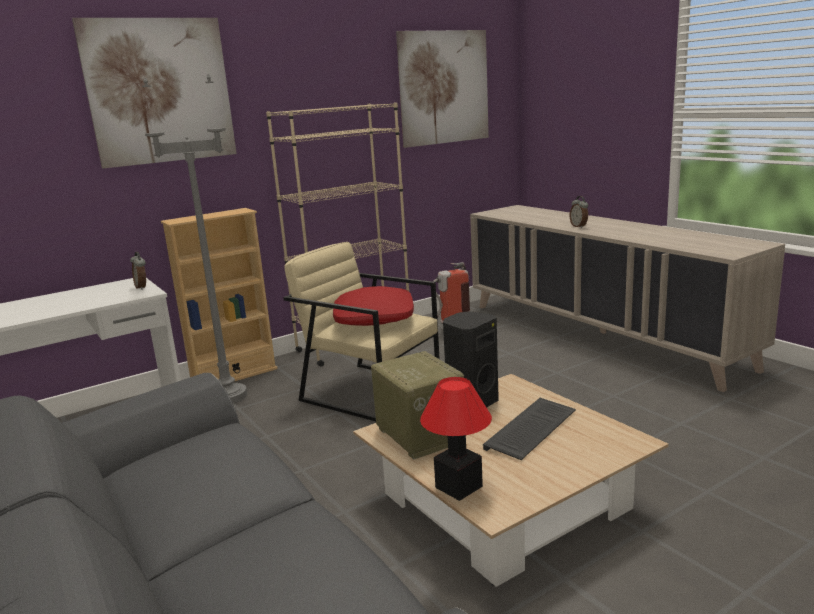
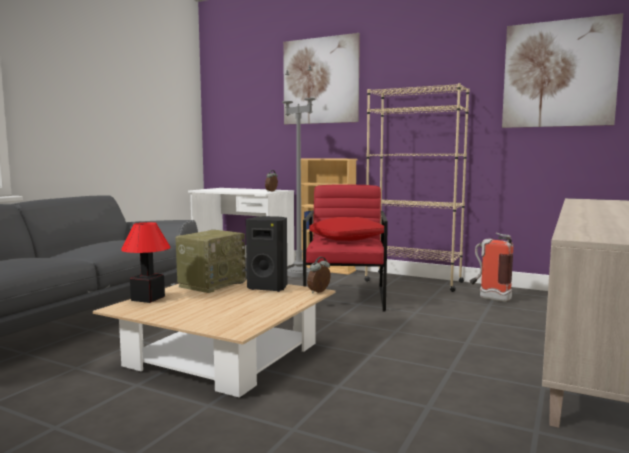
camera: 60 degrees right, 10 degrees down
(371, 391) = (346, 298): beige armchair -> red armchair
(531, 431) = (235, 304): keyboard -> none
(579, 226) = (586, 211): alarm clock -> alarm clock (319, 292)

